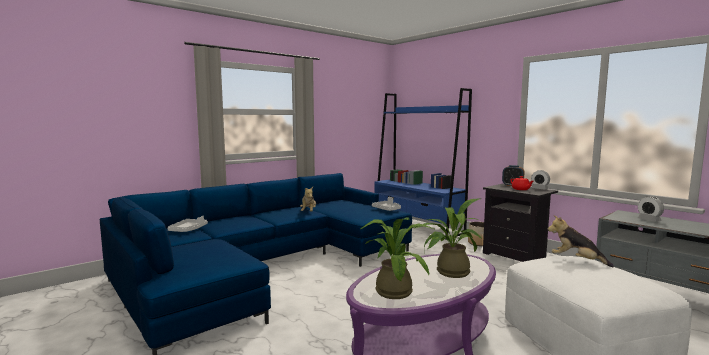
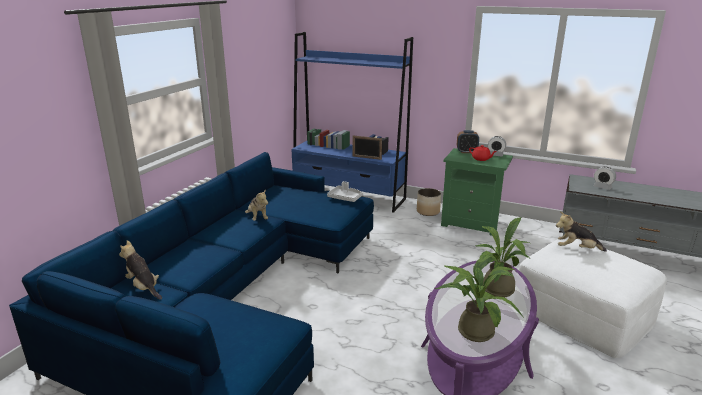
camera: 25 degrees left, 15 degrees up
(188, 230) = (143, 287): grey tray -> plush toy
(427, 189) = (366, 157): none -> picture frame
(516, 256) = (472, 223): black nightstand -> green nightstand

